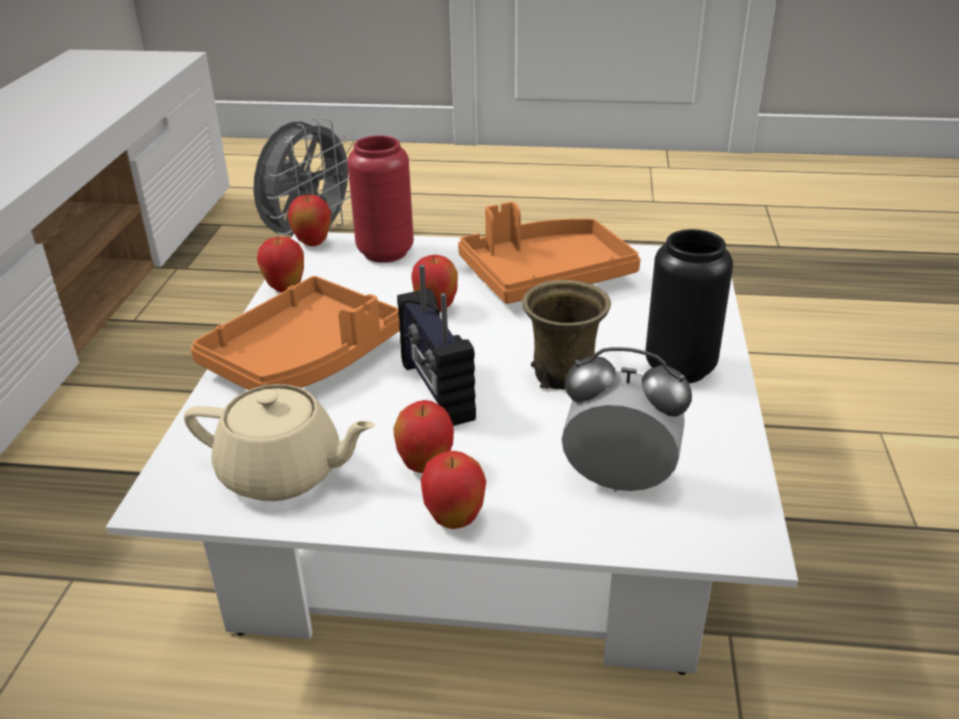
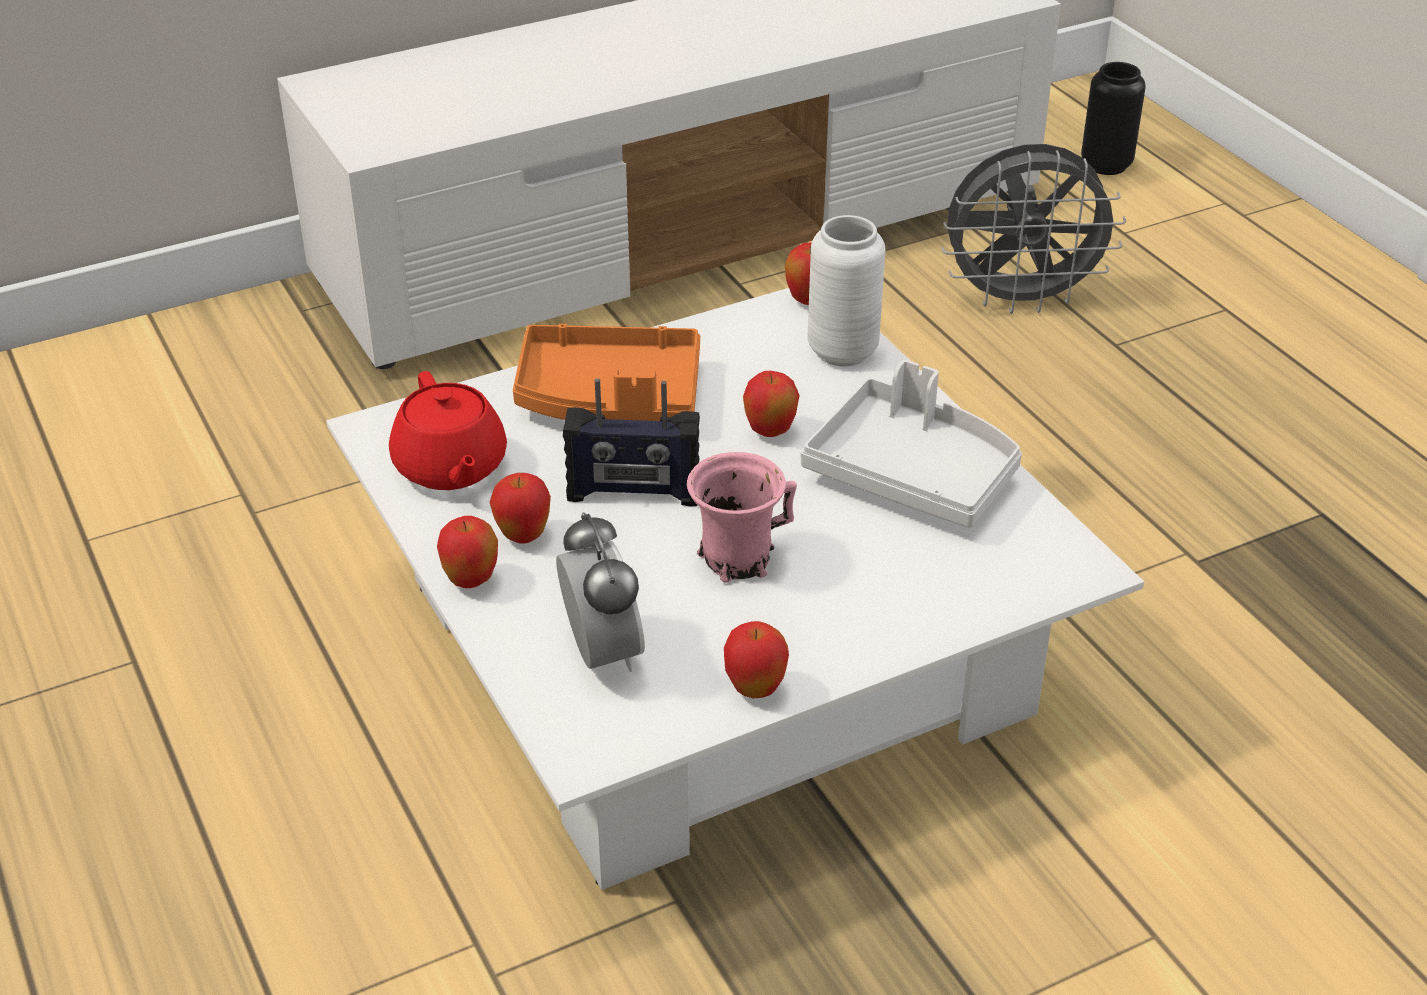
camera: 55 degrees right, 5 degrees up
(283, 473) = (450, 468): beige teapot -> red teapot
(285, 288) = (709, 328): apple -> apple (755, 689)
(385, 252) = (842, 351): red vase -> white vase
(435, 391) = (633, 493): radio -> radio turned 120 degrees counterclockwise
(545, 276) = (913, 473): orange tray -> white tray
(562, 374) = (736, 557): brown mug -> pink mug
(679, 368) = (825, 631): black vase -> black vase (1106, 165)

